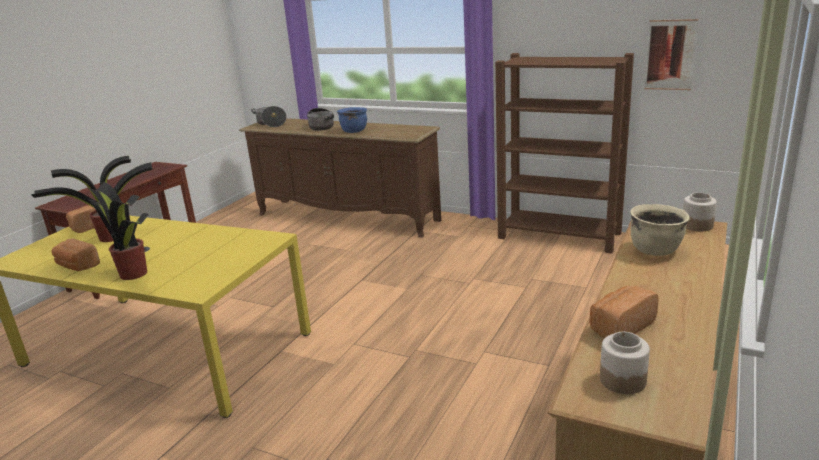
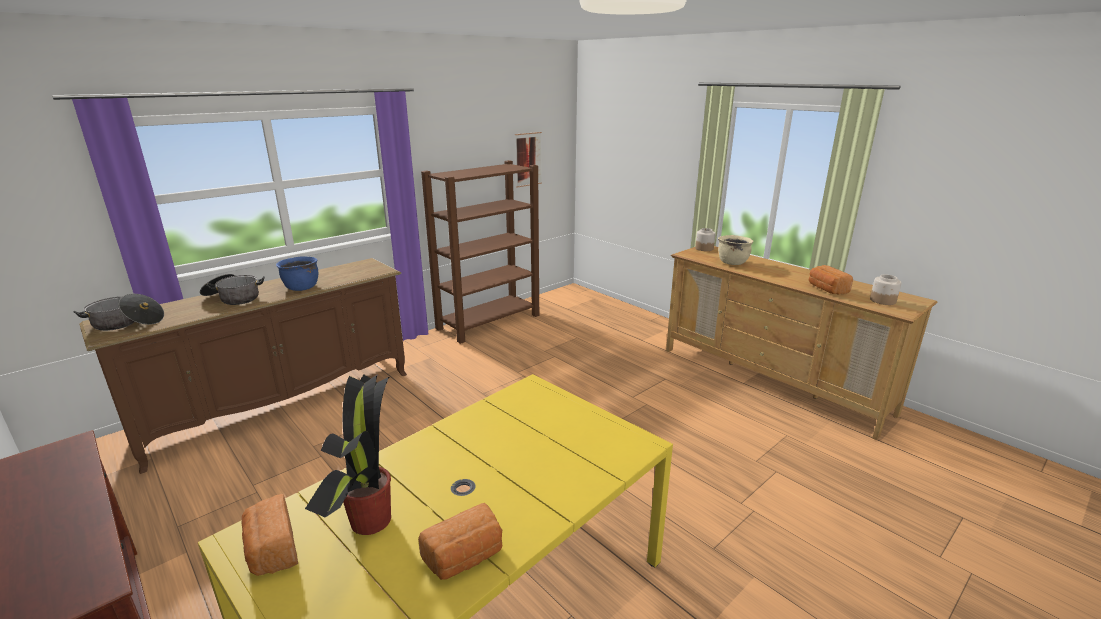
camera: 70 degrees left, 0 degrees up
(133, 273) = (547, 494): potted plant -> none

